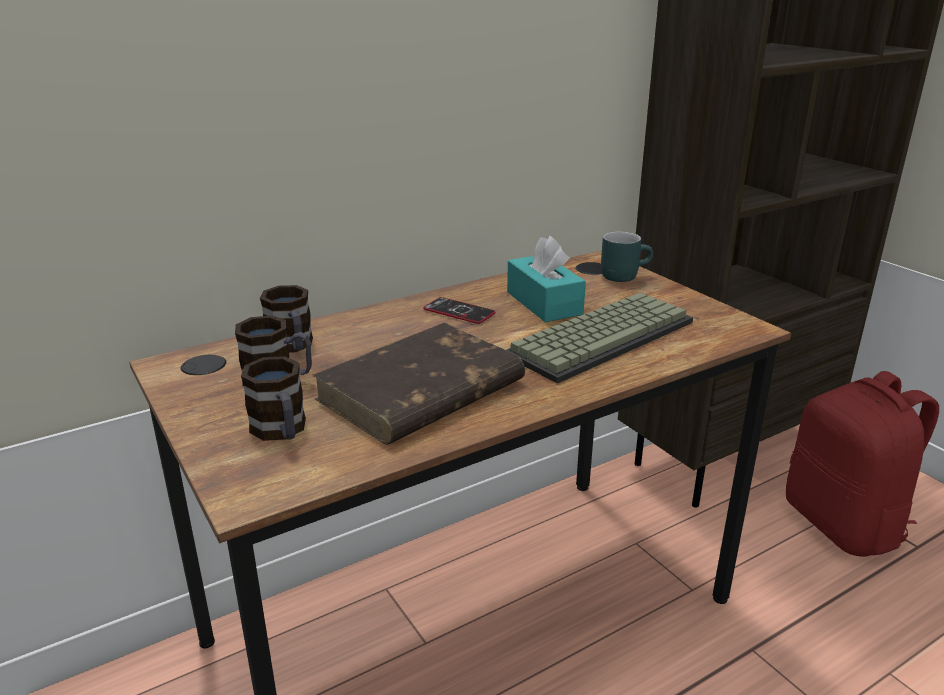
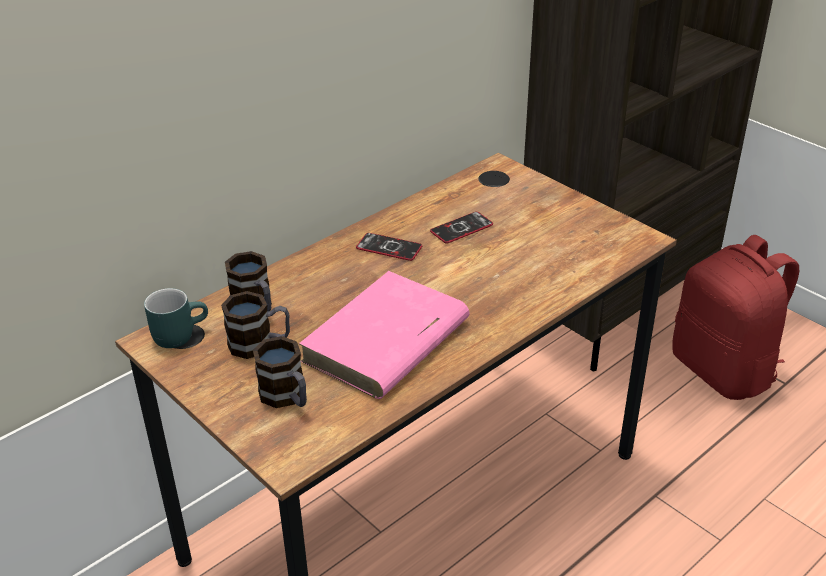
camera: 10 degrees left, 10 degrees up
(420, 391) = (385, 342): brown book -> pink book
(544, 303) = (461, 228): turquoise tissue box -> phone
(601, 336) = (520, 263): keyboard -> none
(623, 274) = (524, 185): turquoise mug -> turquoise mug (179, 333)

